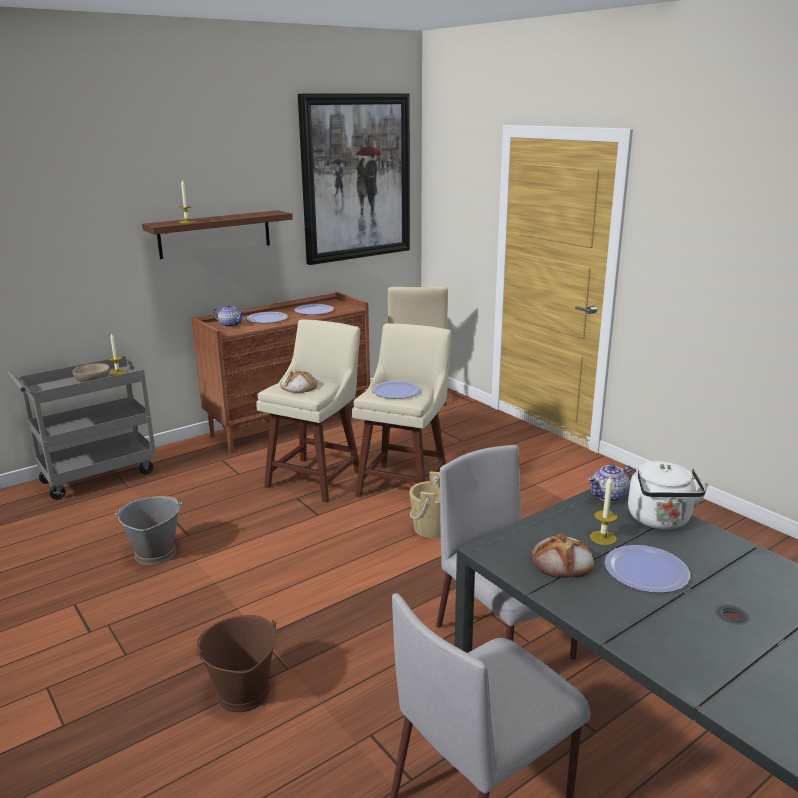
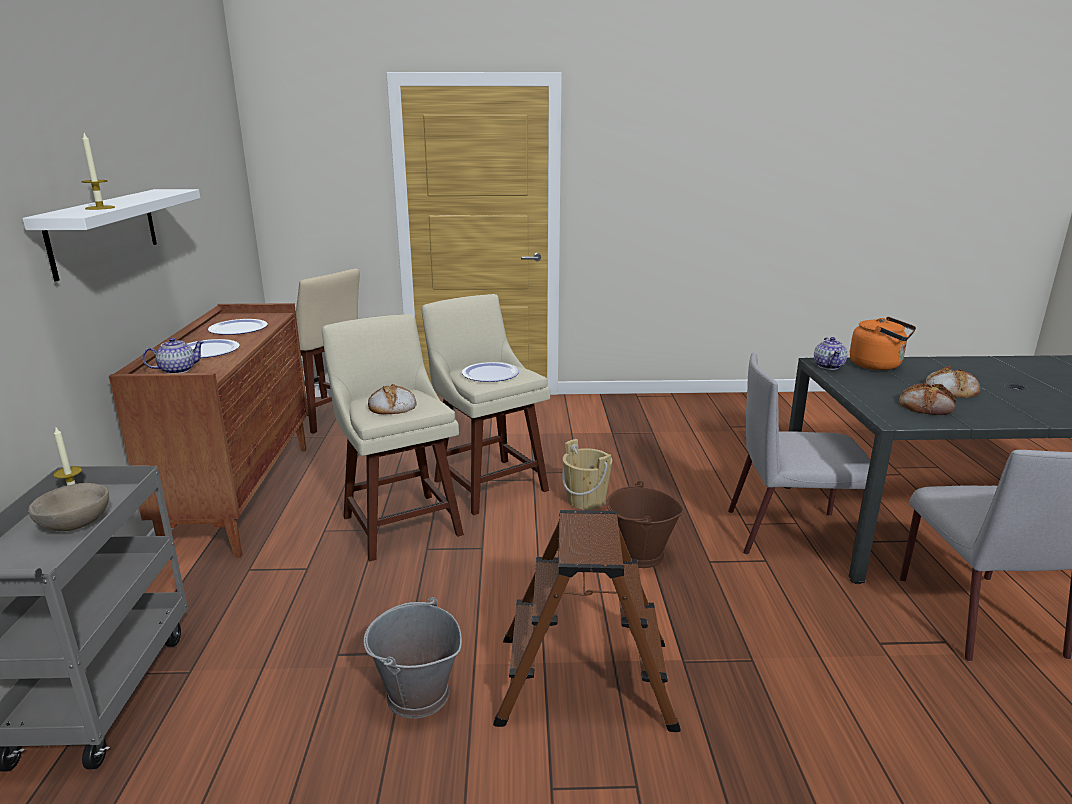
camera: 55 degrees left, 0 degrees up
(207, 604) = (585, 681): none -> brown step ladder
(215, 234) = (104, 231): brown shelf -> white shelf
(242, 693) = (775, 705): brown bucket -> brown bucket (639, 555)
(356, 178) = (204, 142): picture -> none
(603, 538) = (894, 385): candle -> none
(646, 570) = (950, 389): plate -> bread
(660, 520) = (878, 365): white kettle -> orange kettle

